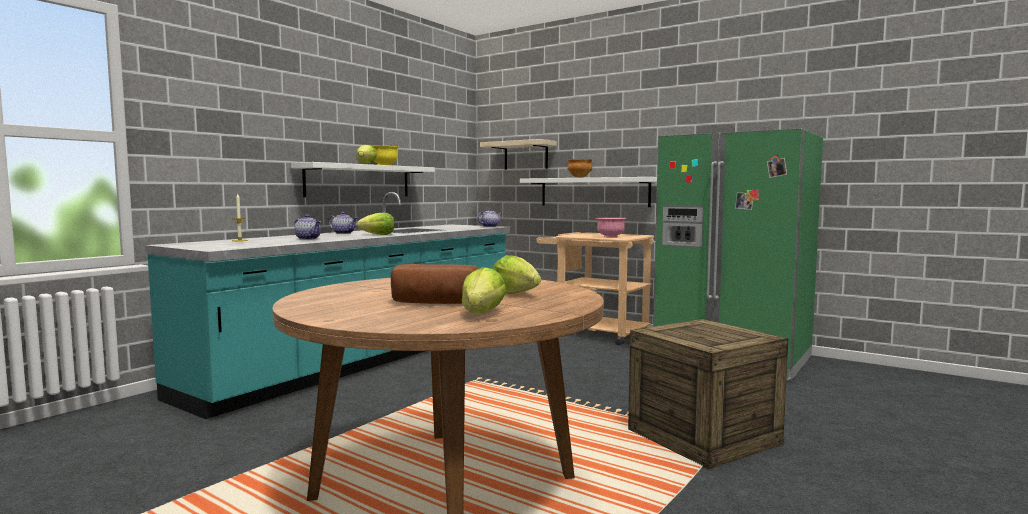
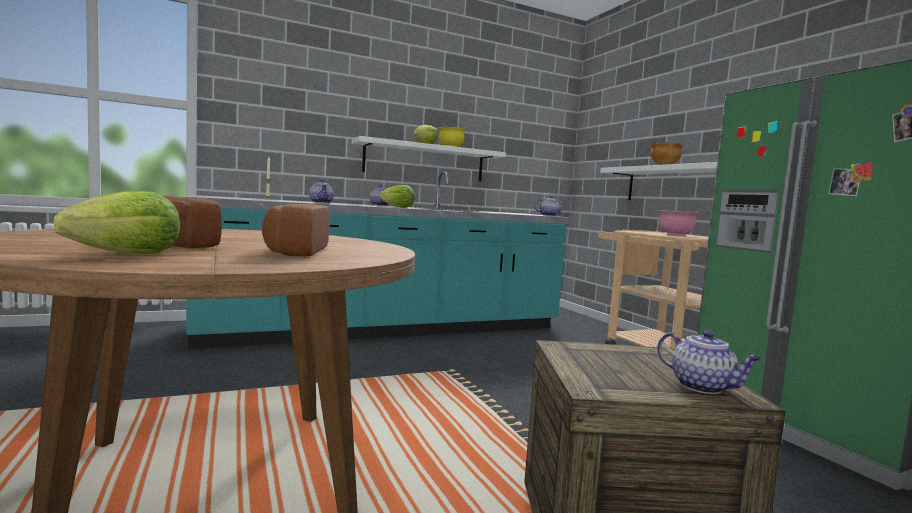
camera: 30 degrees right, 0 degrees up
(515, 294) = (294, 251): lettuce -> bread
(526, 155) = (618, 144): beige shelf -> none
(746, 336) = (703, 387): none -> teapot

